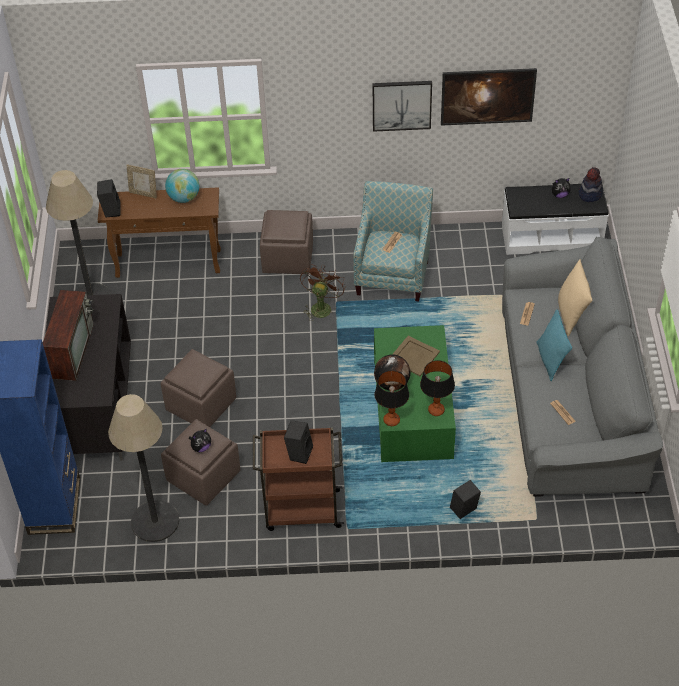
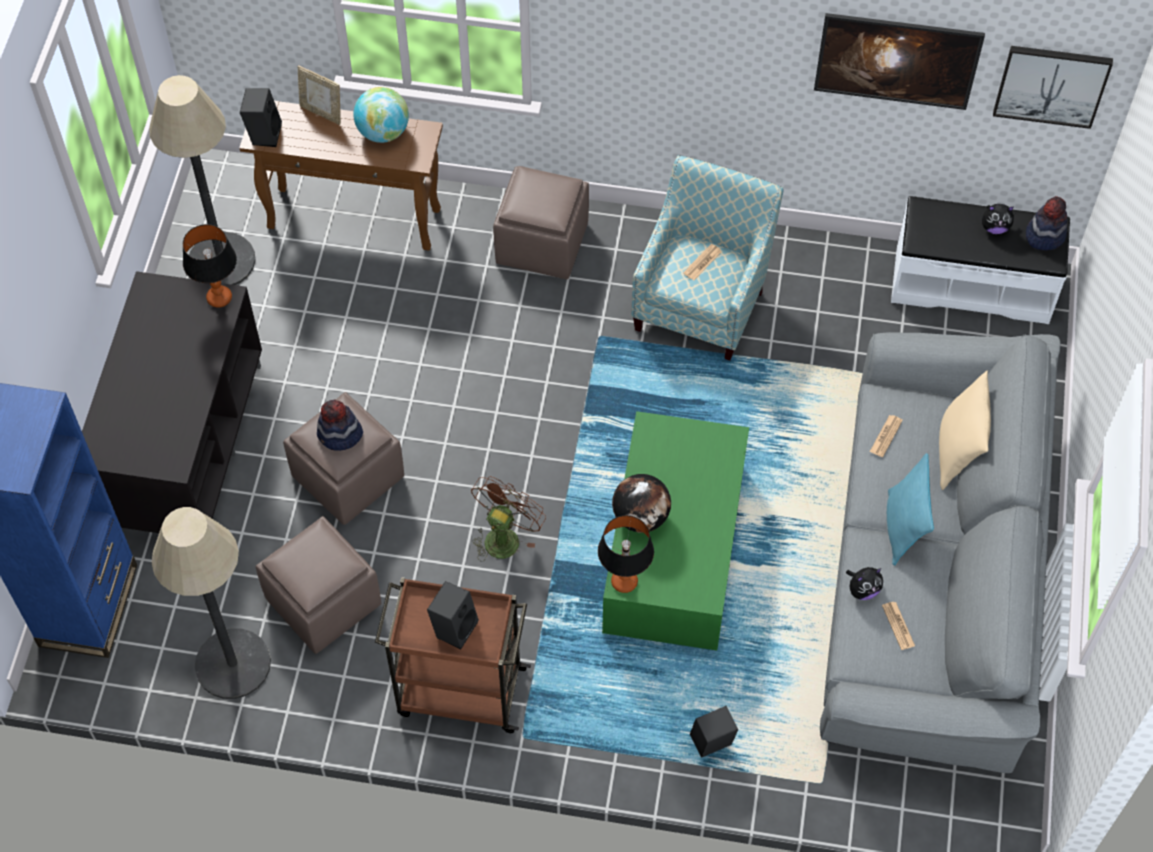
camera: 10 degrees right, 10 degrees up
(72, 349) = (148, 372): television -> none
(196, 371) = (340, 434): none -> hat
(201, 447) = (316, 571): plush toy -> plush toy (863, 590)
(321, 306) = (574, 340): brown fan -> brown fan (504, 536)
(401, 105) = (752, 49): picture -> picture (1051, 85)
(413, 356) = (687, 473): beige tray -> none
(436, 410) = (699, 577): table lamp -> table lamp (219, 297)

